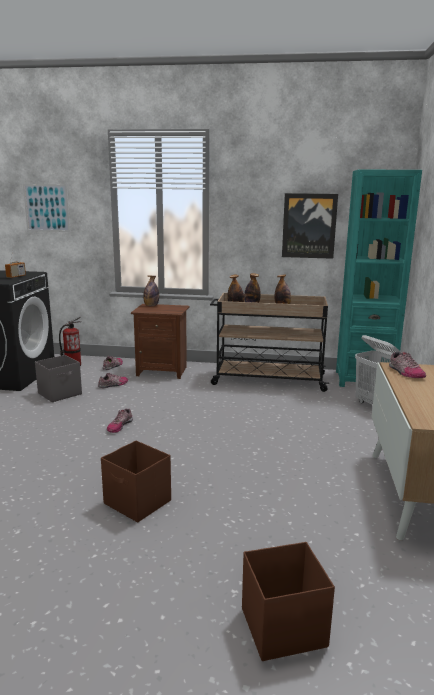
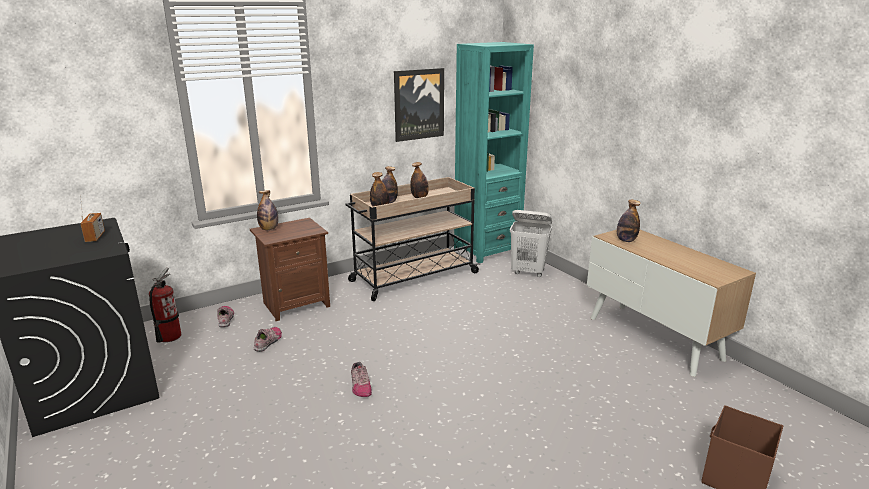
camera: 40 degrees left, 5 degrees up
(46, 208) = (69, 119): picture -> none
(60, 394) = (222, 379): grey storage box -> none
(138, 503) = (508, 450): brown storage box -> none
(405, 372) = (626, 240): shoe -> bottle

